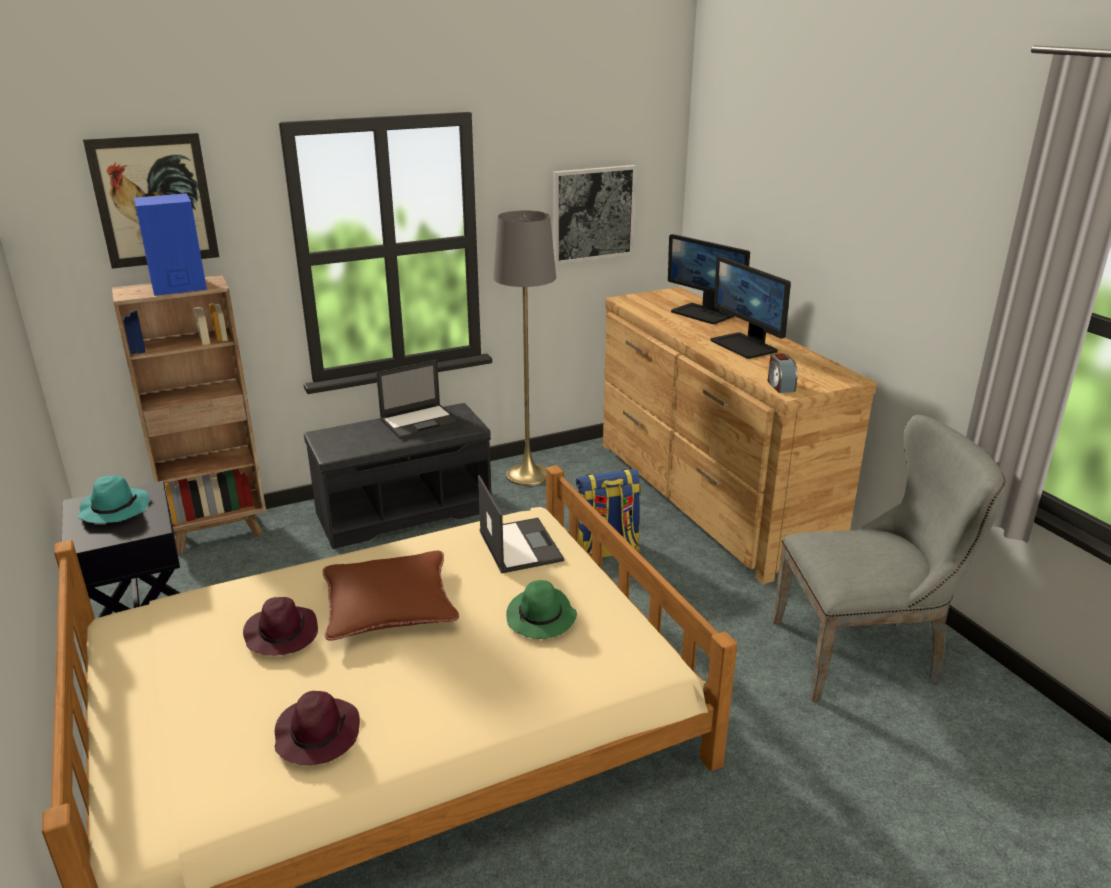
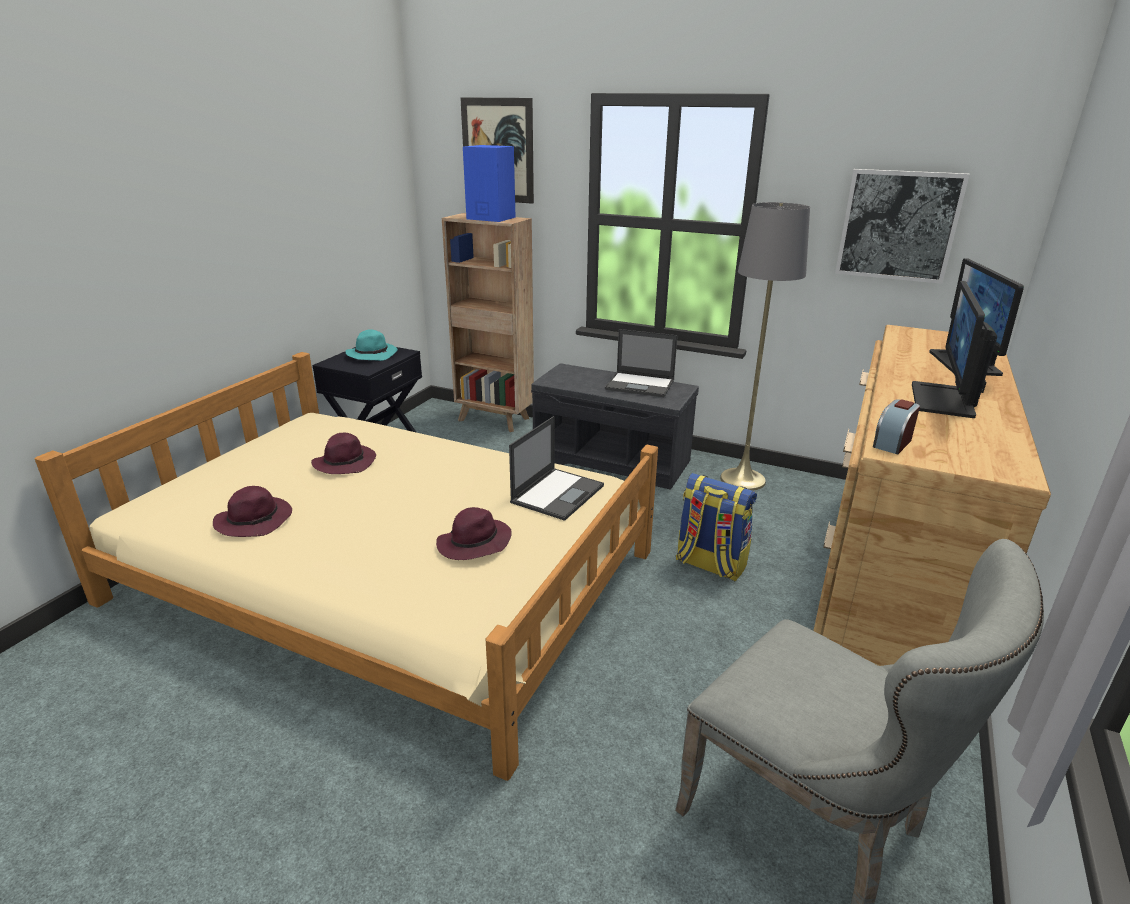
camera: 50 degrees right, 0 degrees up
(389, 605) = (417, 480): brown pillow -> none
(541, 618) = (474, 544): green hat -> purple hat

